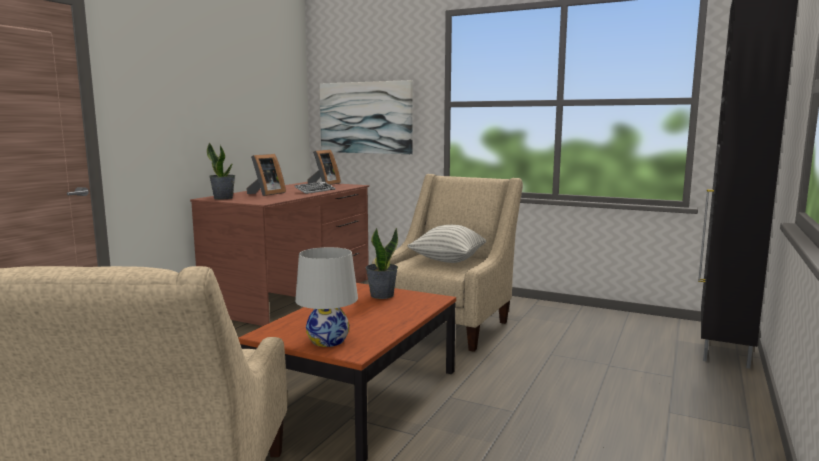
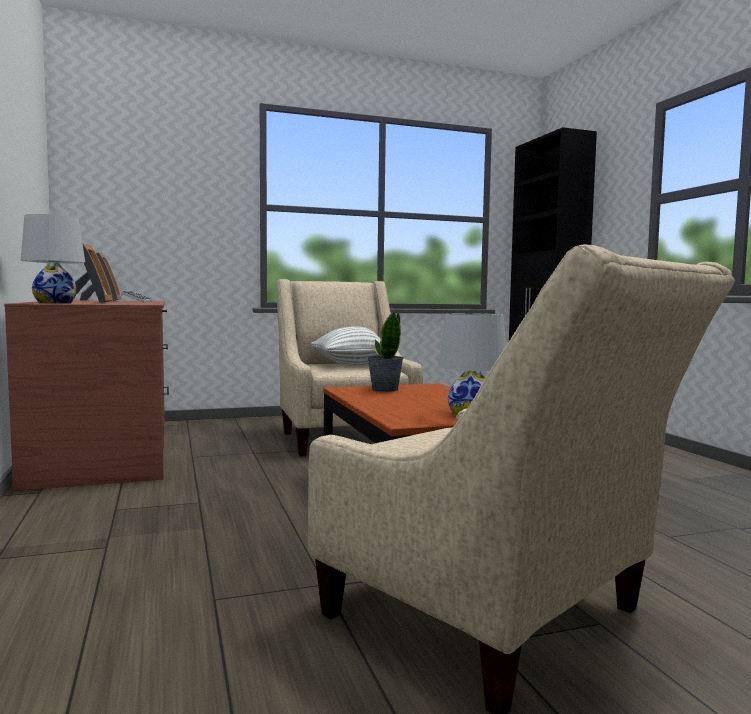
camera: 45 degrees left, 5 degrees down
(223, 198) = (55, 303): potted plant -> white table lamp
(365, 117) = (150, 216): picture -> none

